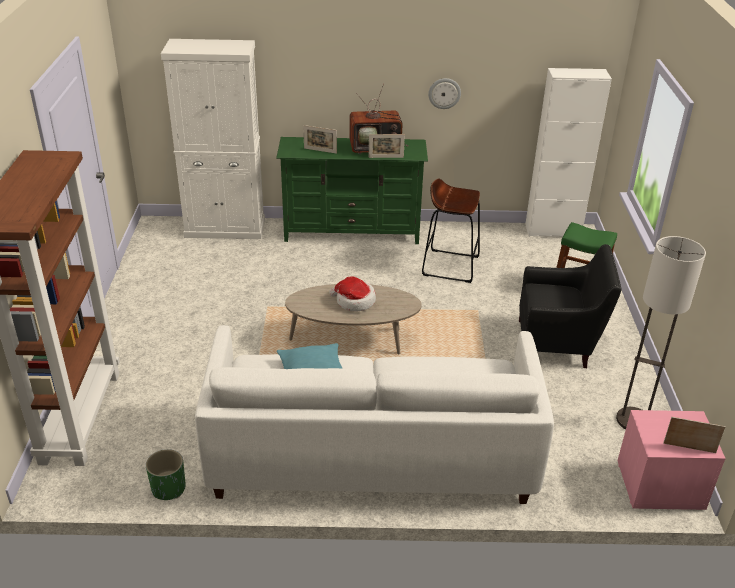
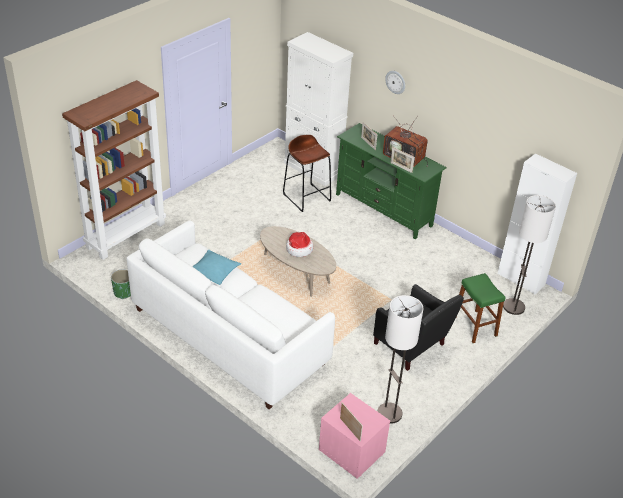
camera: 40 degrees right, 5 degrees up
(444, 93) = (464, 139): wall clock -> wall clock (395, 82)
(450, 266) = (415, 264): brown stool -> brown stool (306, 197)
(582, 257) = (514, 307): none -> floor lamp

